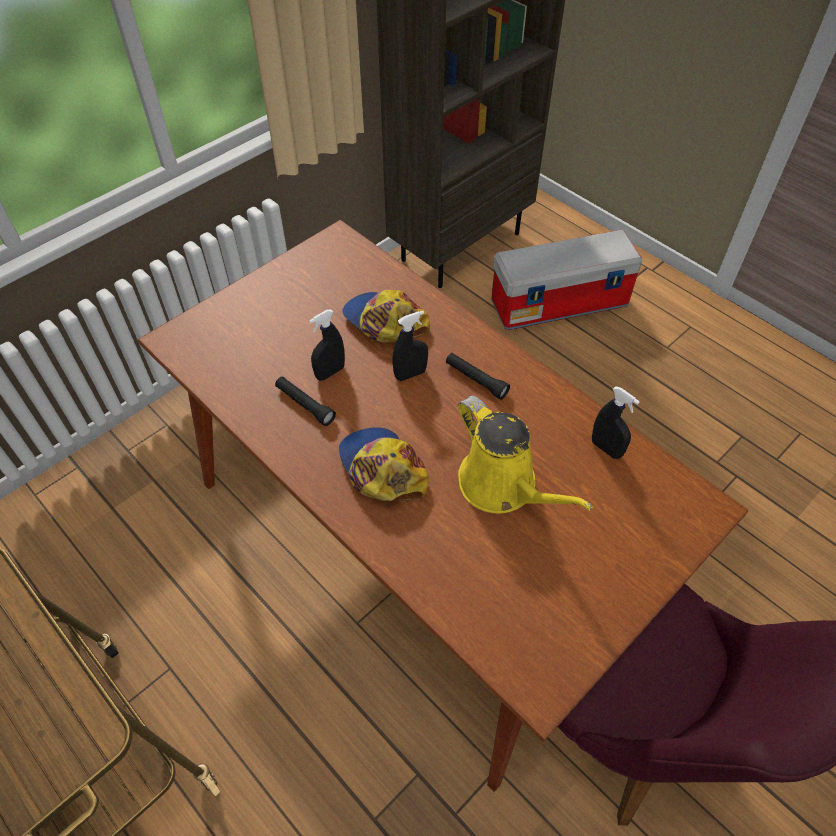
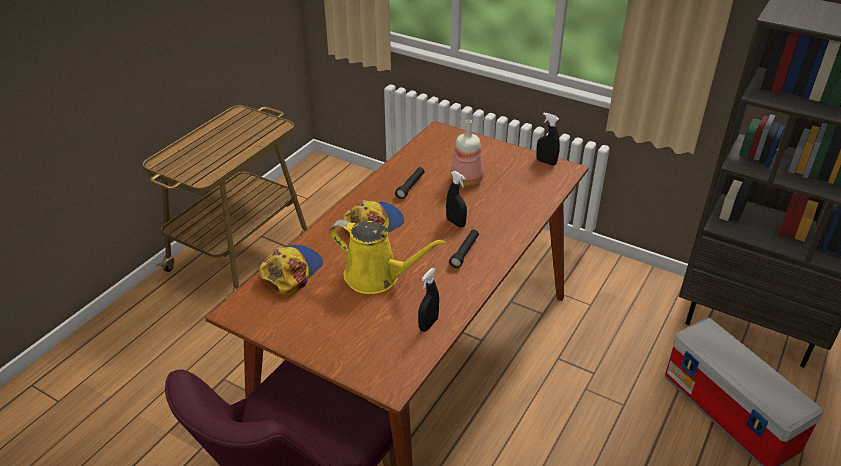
camera: 75 degrees right, 15 degrees down
(316, 338) = (467, 179): none -> bottle
(330, 372) = (441, 190): black spray bottle -> black spray bottle (546, 162)
(384, 322) = (497, 203): cap -> cap (291, 272)
(502, 486) = (377, 277): yellow watering can -> yellow watering can turned 105 degrees counterclockwise

